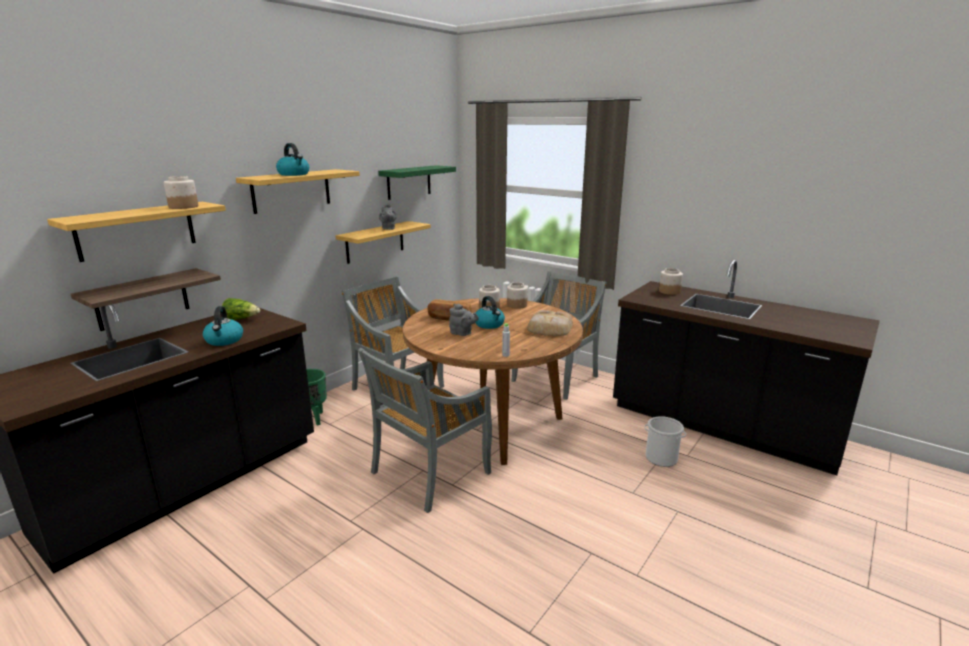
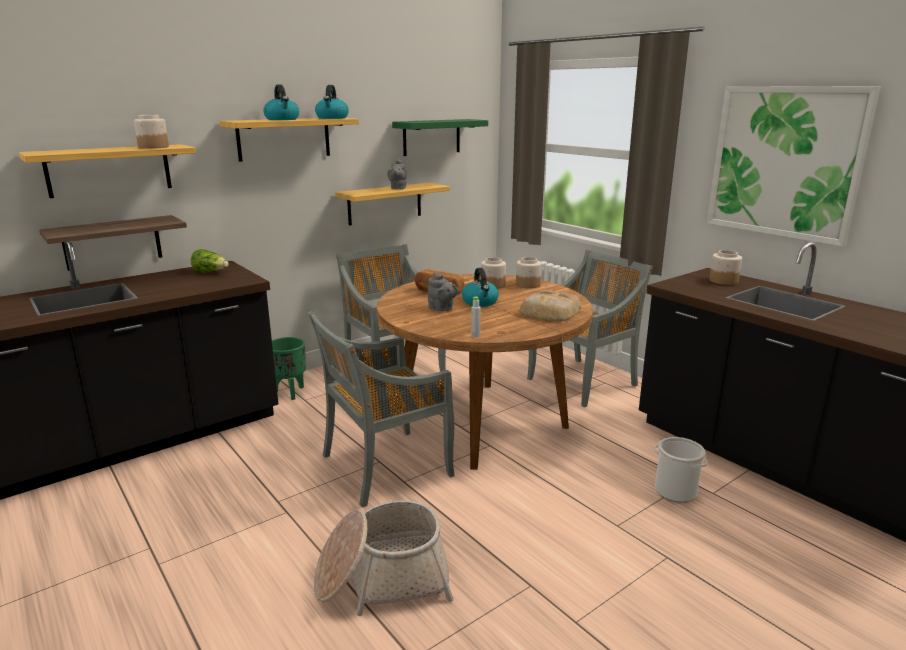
camera: 15 degrees right, 0 degrees up
(224, 340) = (178, 290): kettle -> kettle (332, 118)
(473, 570) = (382, 577): none -> basket
(707, 200) = (785, 162): none -> picture

